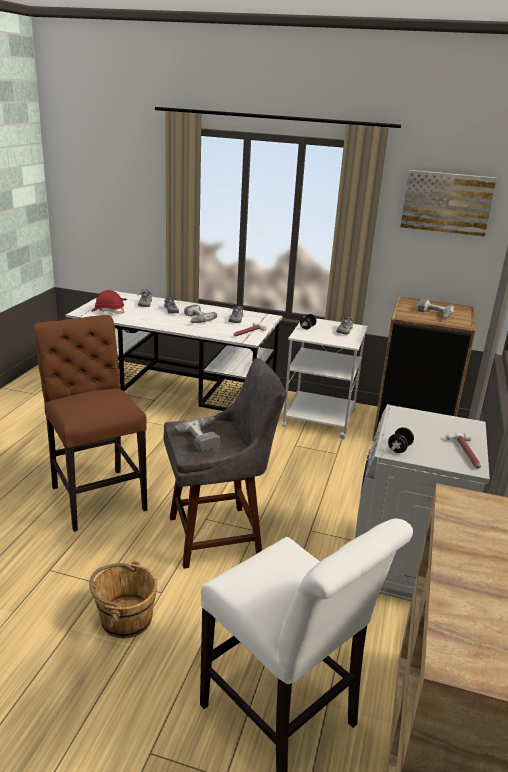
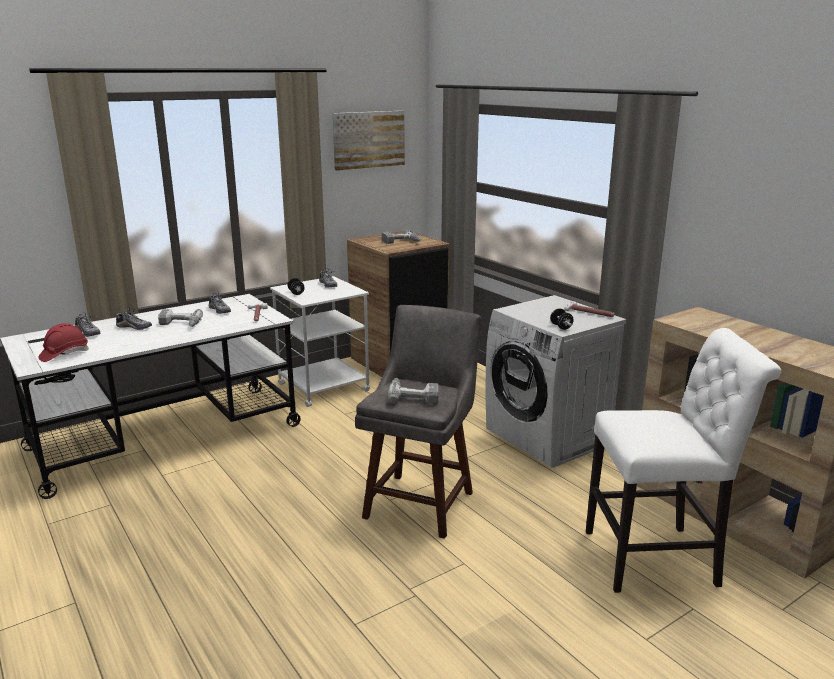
camera: 50 degrees left, 5 degrees down
(97, 495) = (267, 549): brown stool -> none
(125, 618) = (478, 597): brown bucket -> none

